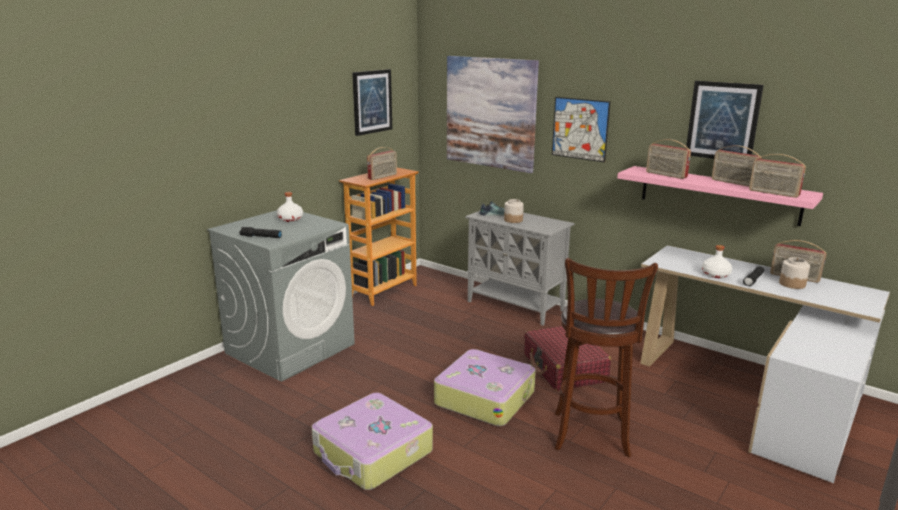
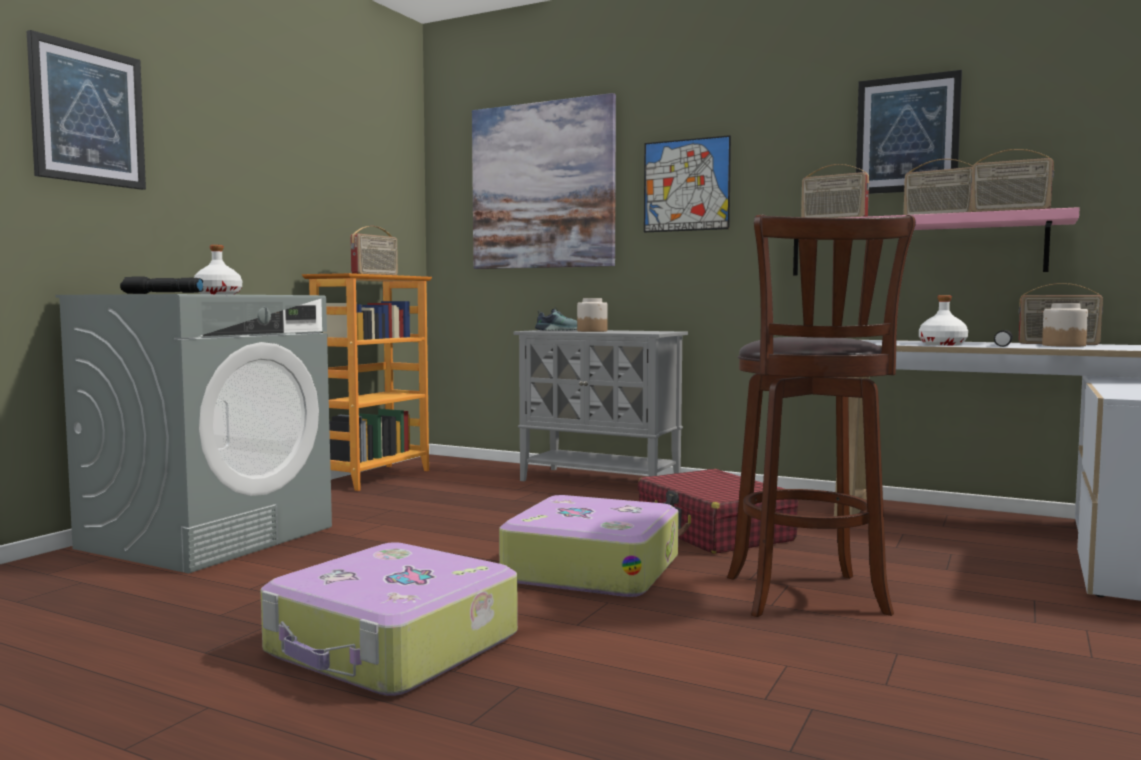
camera: 10 degrees left, 15 degrees down
(372, 101) = (357, 165): picture -> picture (87, 115)

